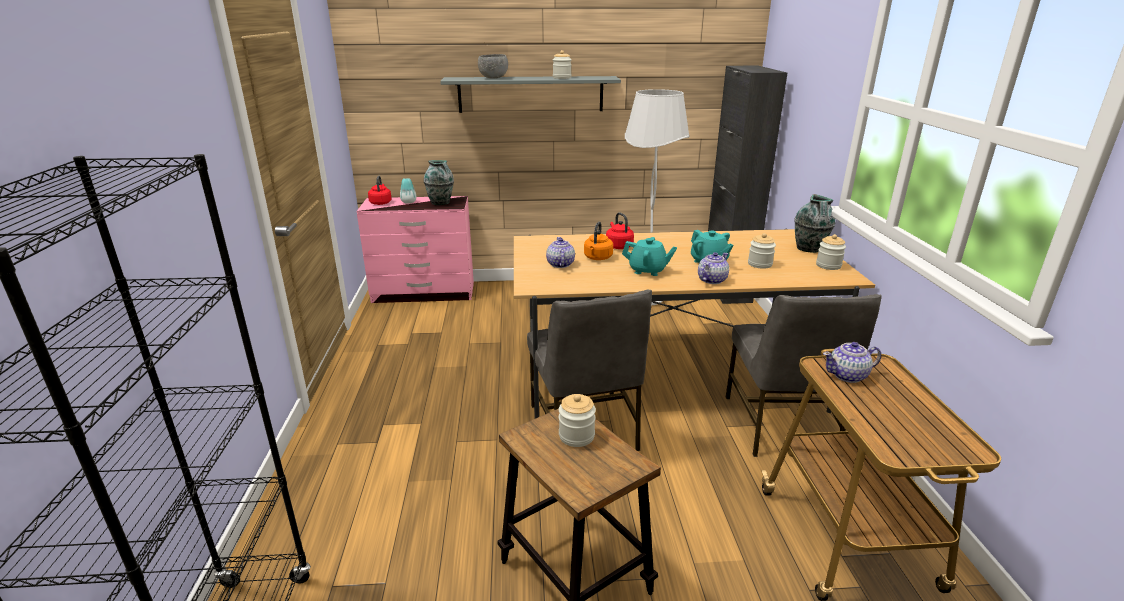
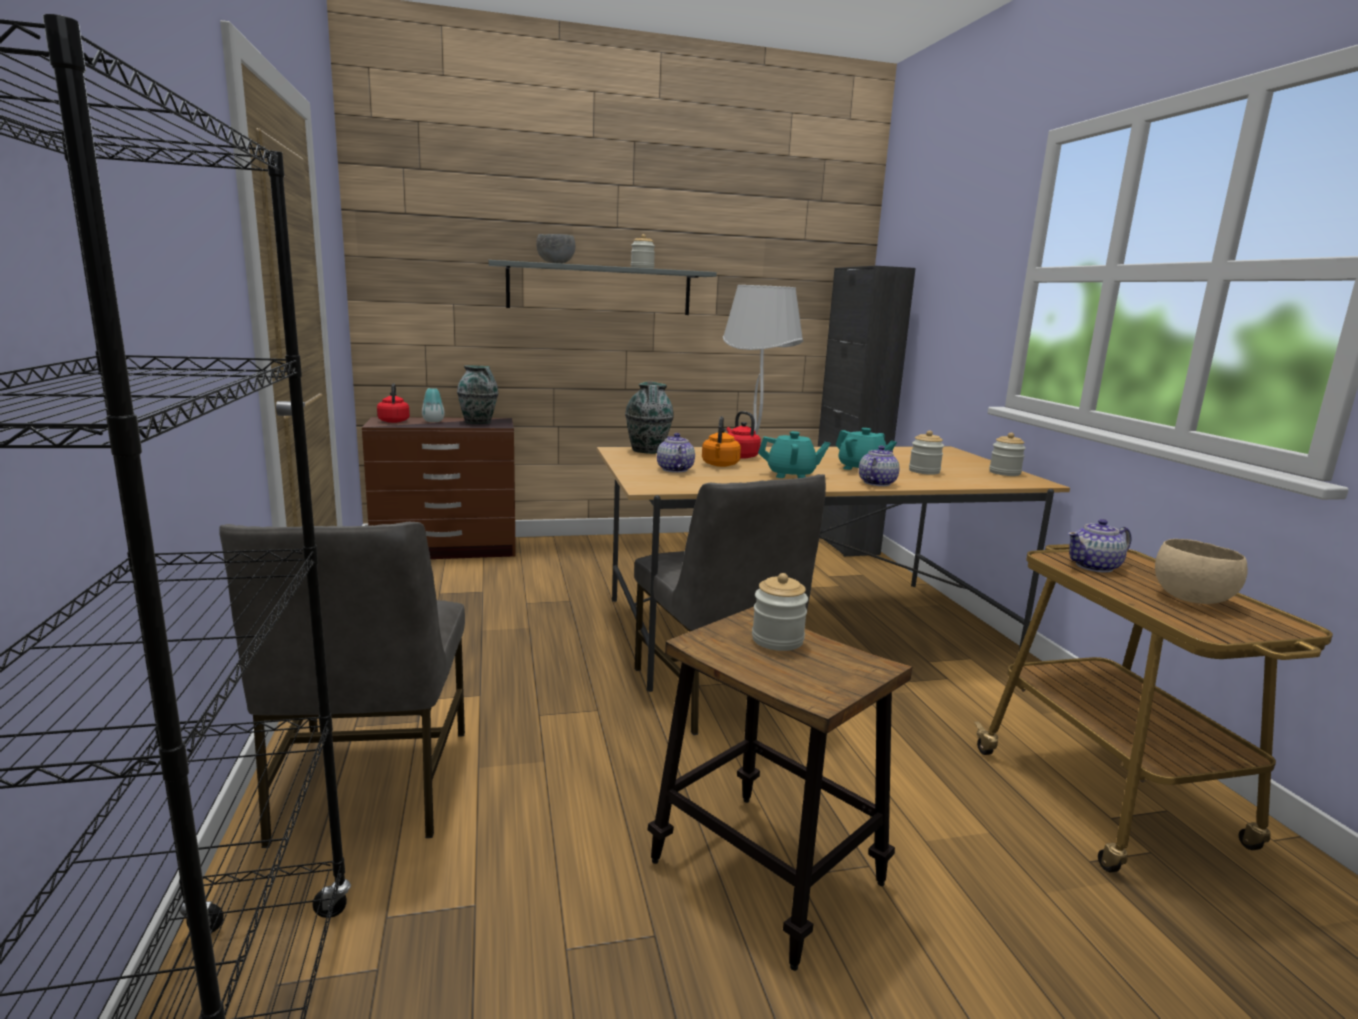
camera: 10 degrees left, 10 degrees down
(424, 293) = (447, 550): pink dresser -> brown dresser
(781, 426) = (970, 679): grey chair -> grey chair (369, 786)
(809, 249) = (971, 461): vase -> vase (647, 451)
(905, 415) = (1190, 599): none -> beige bowl

